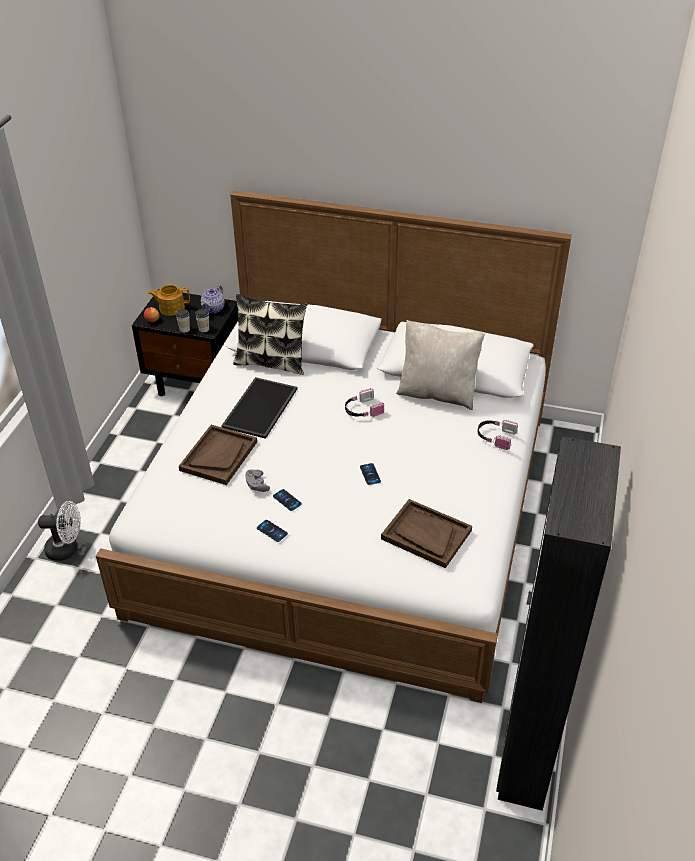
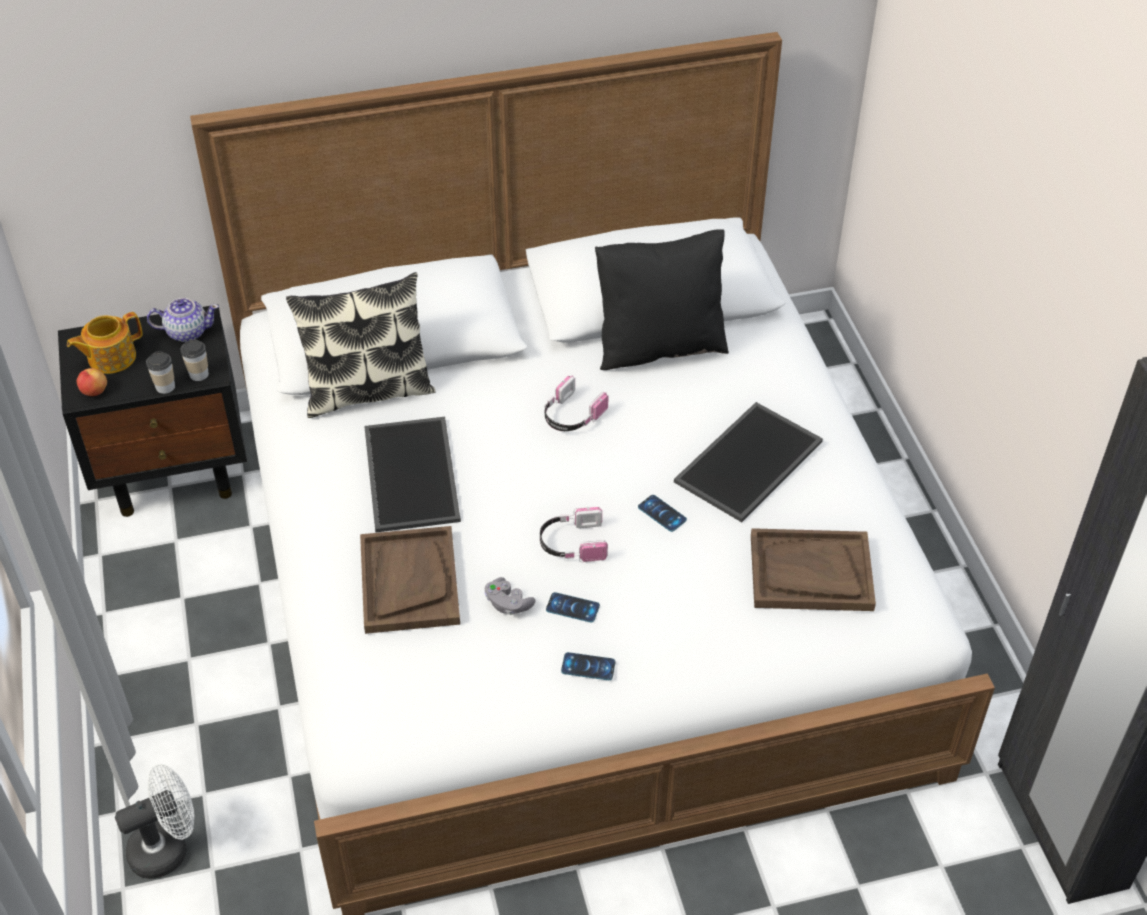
camera: 30 degrees left, 5 degrees up
(213, 308) = (187, 332): teapot -> teapot turned 90 degrees counterclockwise
(437, 393) = (659, 345): beige pillow -> black pillow
(438, 468) = (749, 463): none -> tray
(495, 437) = (789, 383): headphones -> headphones (572, 543)

